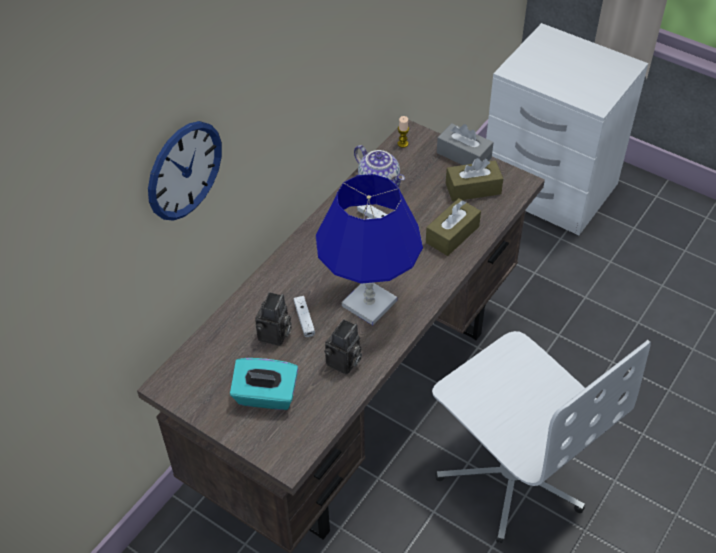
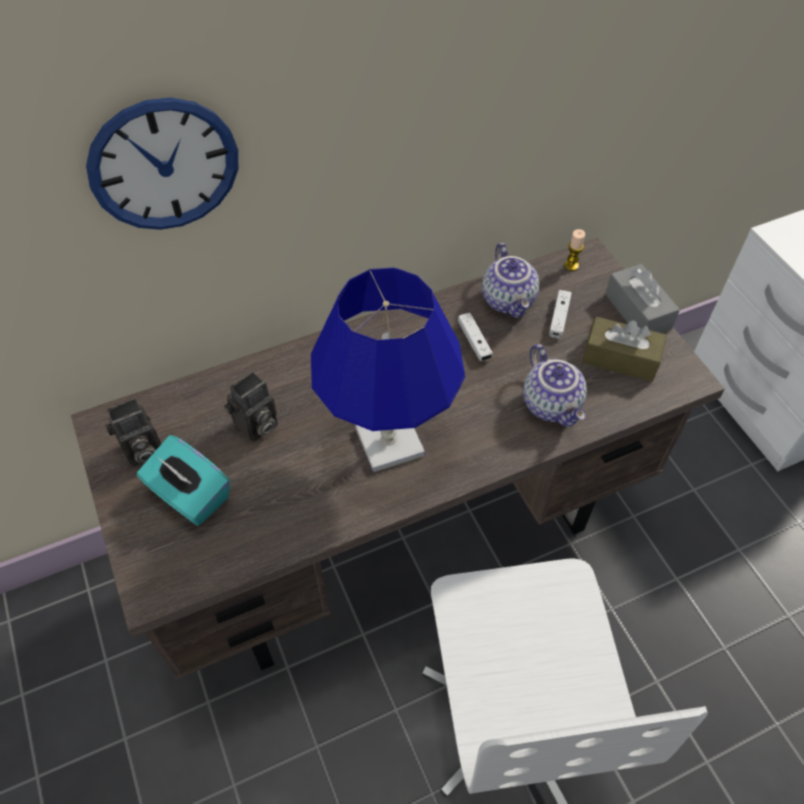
camera: 30 degrees right, 5 degrees up
(304, 319) = (302, 424): white game controller -> white game controller (559, 318)
(344, 363) = (305, 502): camera -> camera (141, 451)
(452, 234) = (552, 404): brown tissue box -> teapot

